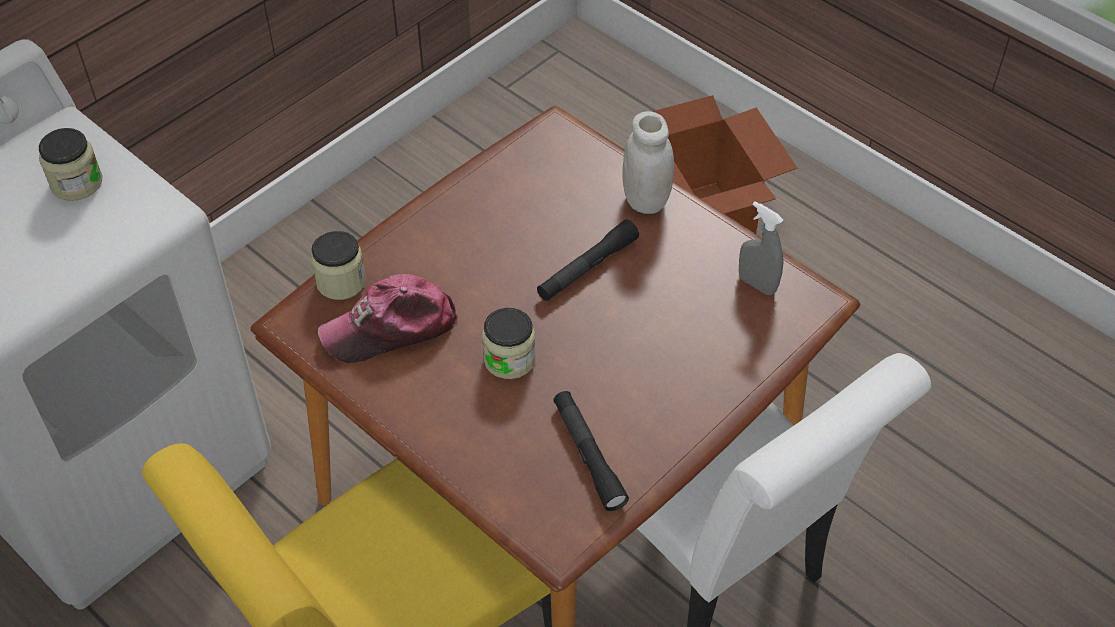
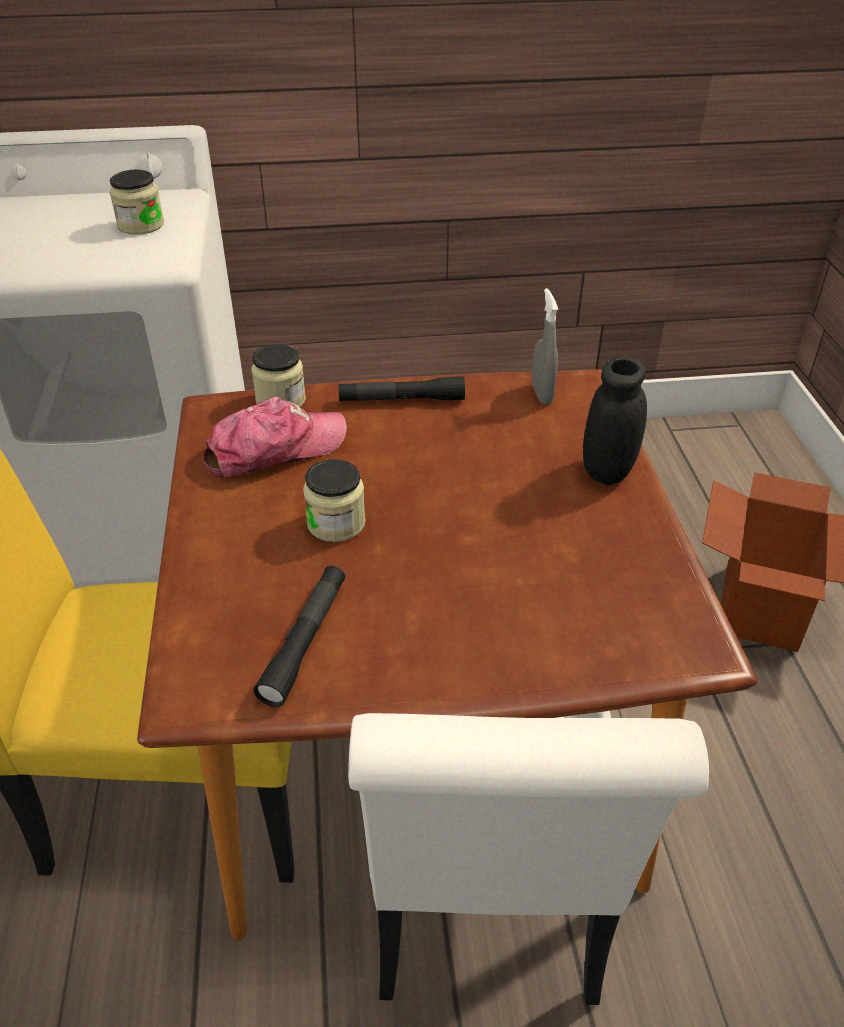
camera: 40 degrees right, 10 degrees down
(390, 328) = (274, 449): cap -> cap turned 135 degrees clockwise
(587, 268) = (490, 493): black flashlight -> black flashlight (401, 400)
(645, 200) = (607, 471): white jar -> black jar
(757, 284) = (647, 596): grey spray bottle -> grey spray bottle (541, 394)

